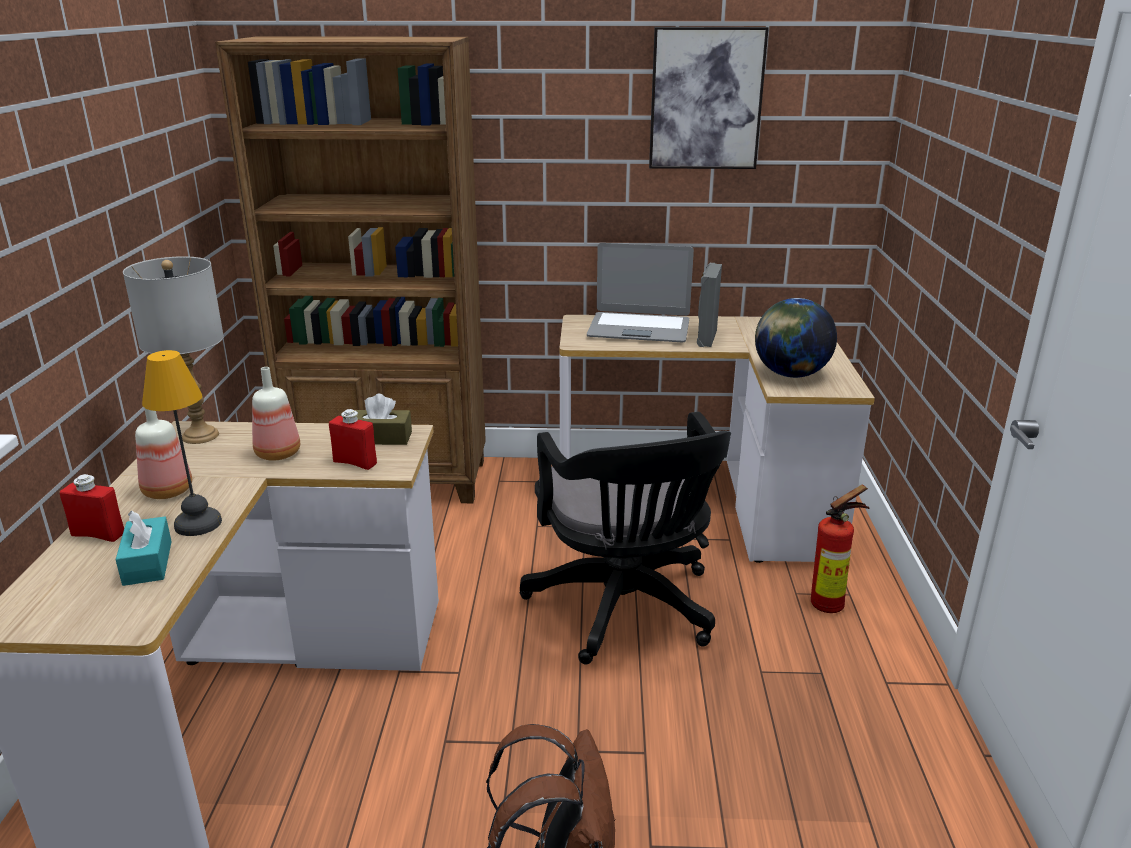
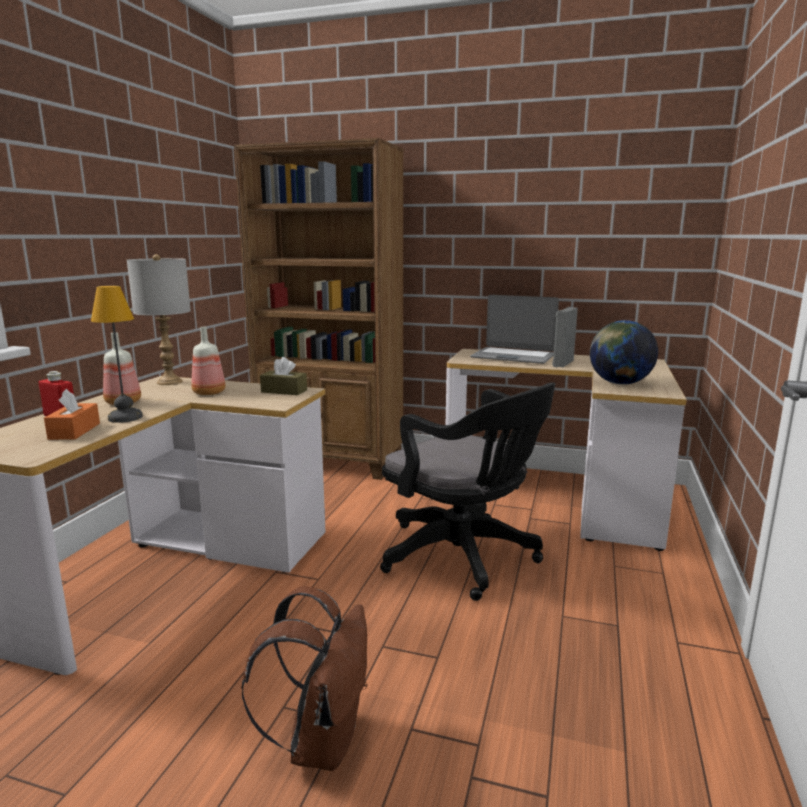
camera: 15 degrees right, 10 degrees down
(147, 563) = (74, 431): turquoise tissue box -> orange tissue box
(355, 463) = (255, 400): red bottle -> none
(625, 610) = (465, 558): black office chair -> black office chair turned 45 degrees counterclockwise
(706, 99) = (571, 188): picture -> none
(831, 604) = (644, 578): fire extinguisher -> none

